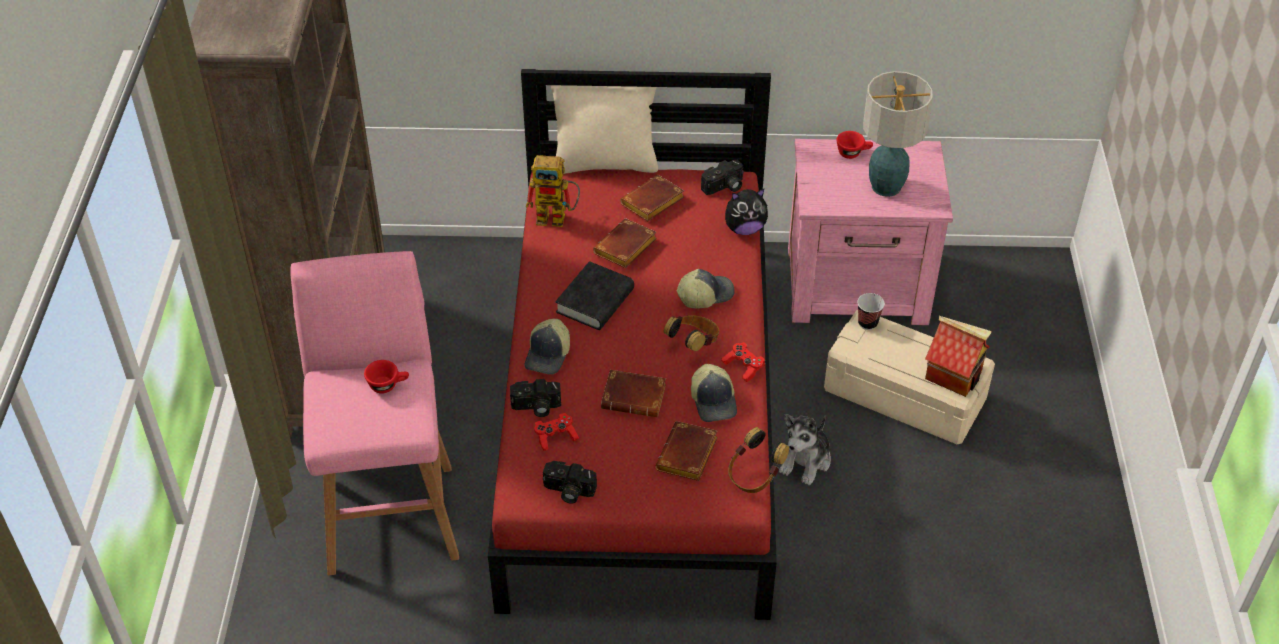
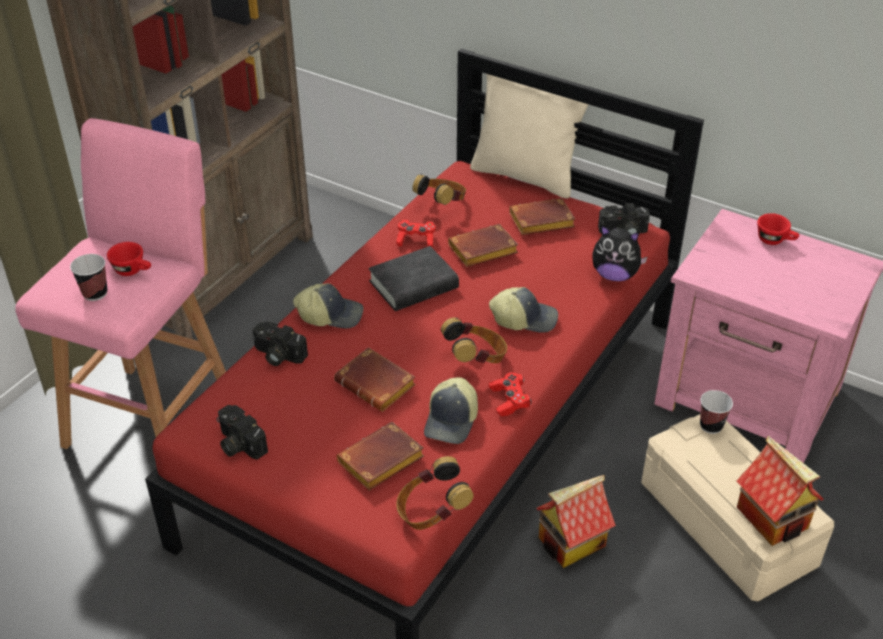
camera: 30 degrees right, 5 degrees down
(375, 418) = (95, 293): none -> cup
(549, 355) = (330, 315): cap -> cap turned 135 degrees counterclockwise
(555, 437) = (271, 389): red game controller -> red game controller (416, 240)
(557, 217) = (442, 204): toy robot -> headphones
(806, 461) = (571, 543): plush toy -> toy house
(885, 186) = (788, 282): table lamp -> none

